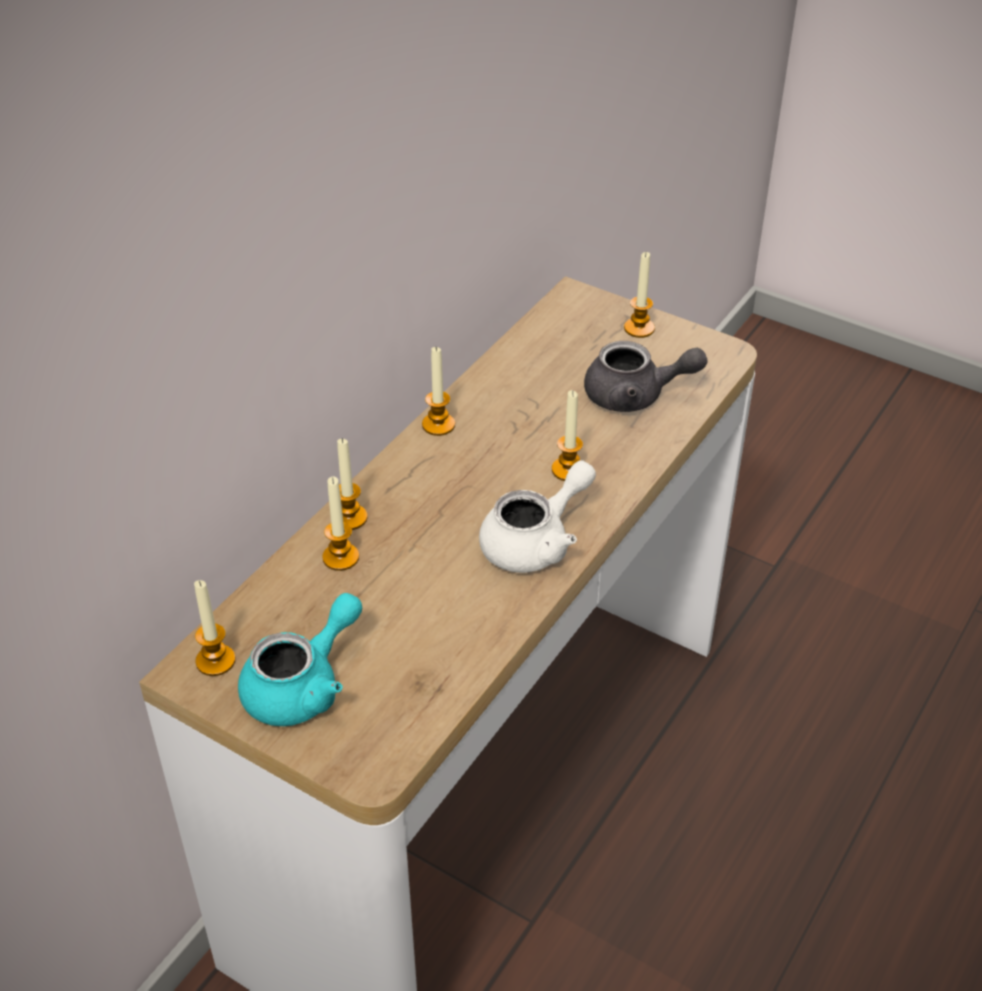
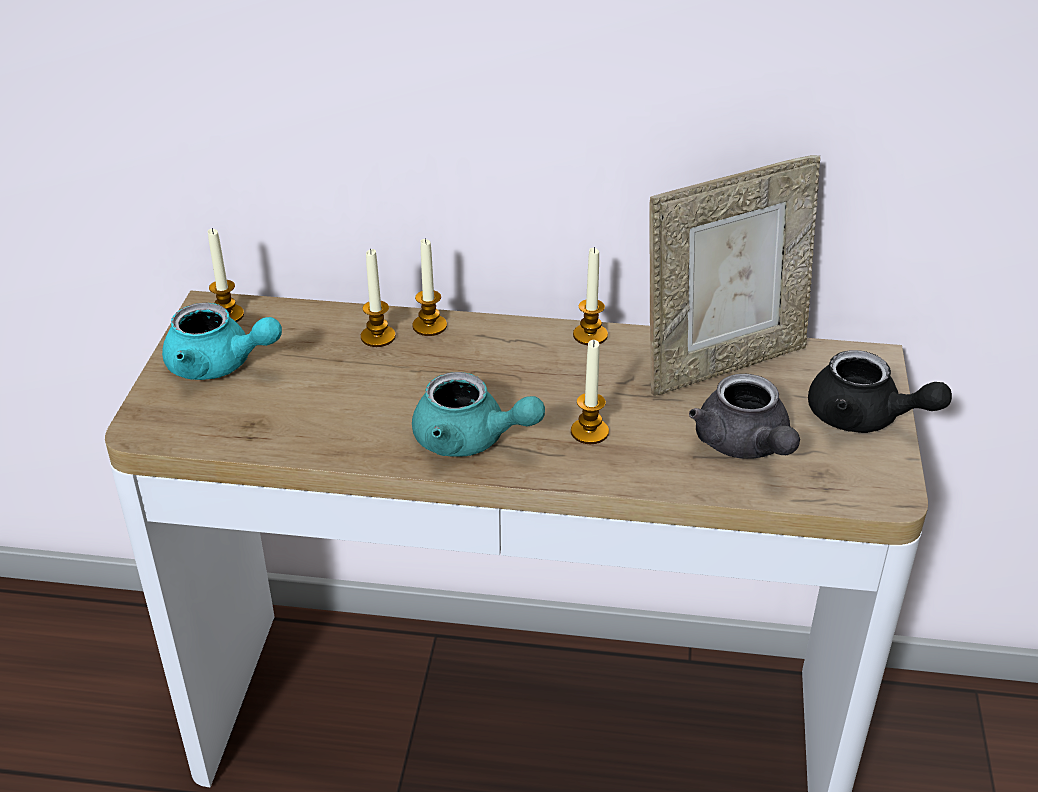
camera: 65 degrees right, 5 degrees down
(528, 368) = (723, 363): none -> picture frame
(536, 542) = (470, 440): white teapot -> turquoise teapot
(639, 328) = (864, 418): candle -> black teapot

